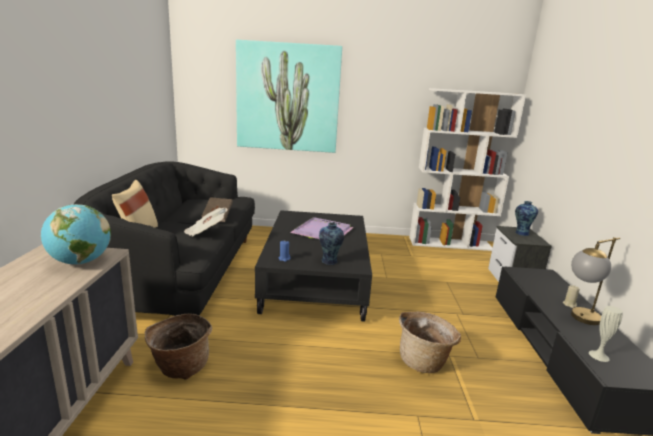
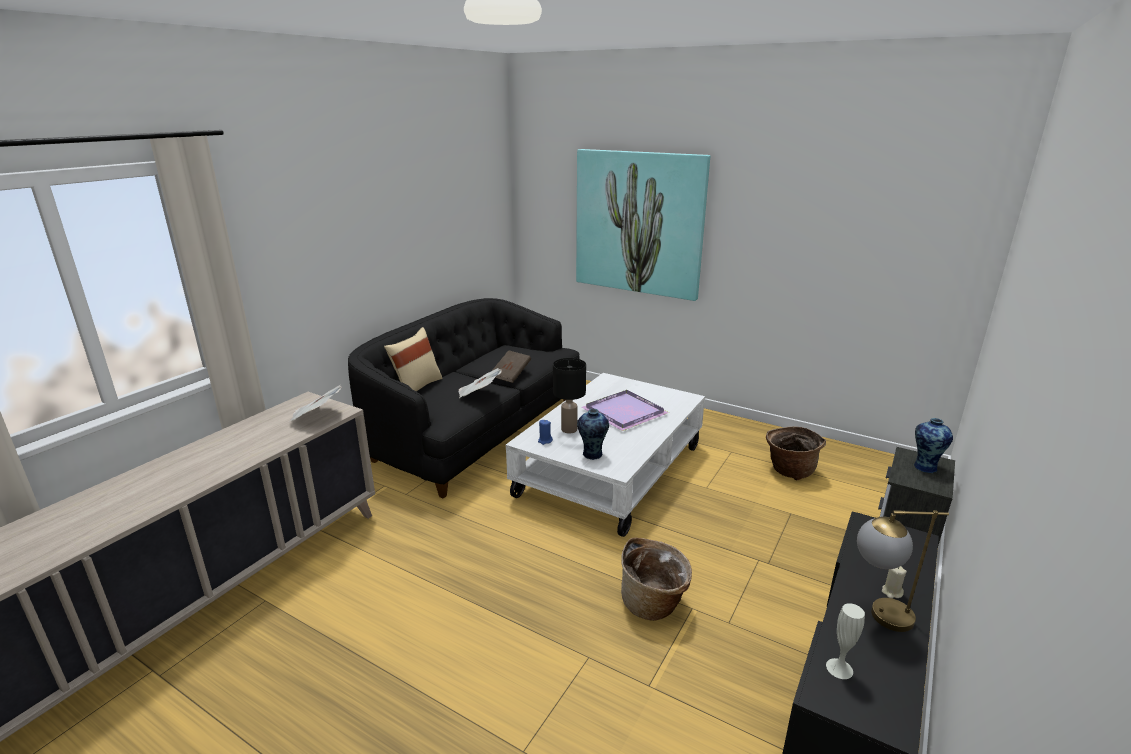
camera: 30 degrees right, 5 degrees up
(80, 262) = (317, 417): globe -> newspaper
(180, 367) = (405, 532): basket -> basket (789, 471)
(294, 248) = (568, 430): none -> black table lamp
(315, 280) = (610, 470): black coffee table -> white coffee table
(450, 243) = (860, 456): white bookcase -> none

